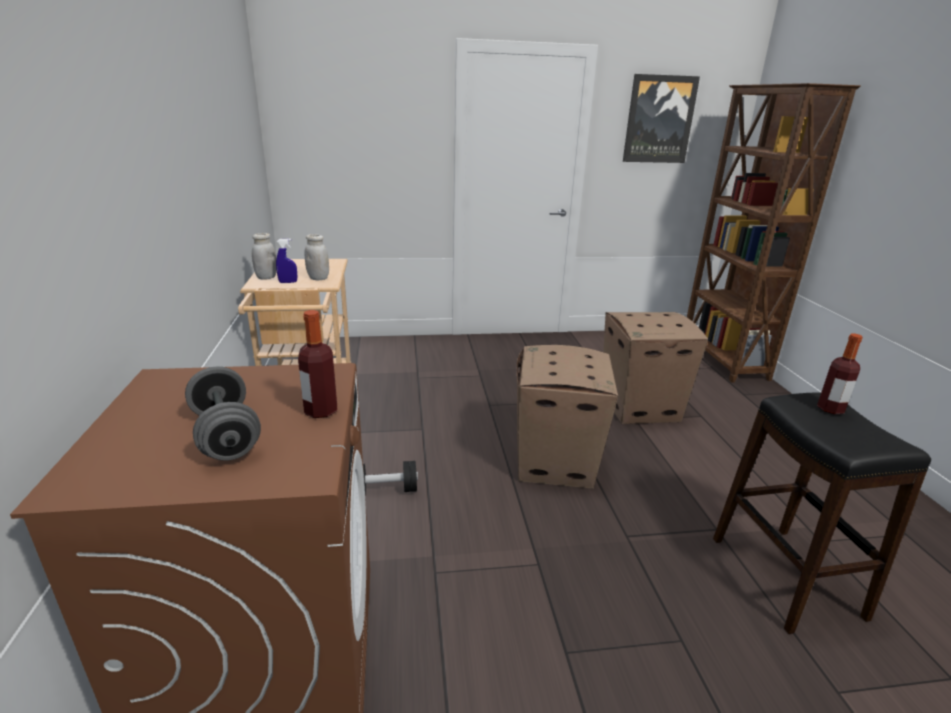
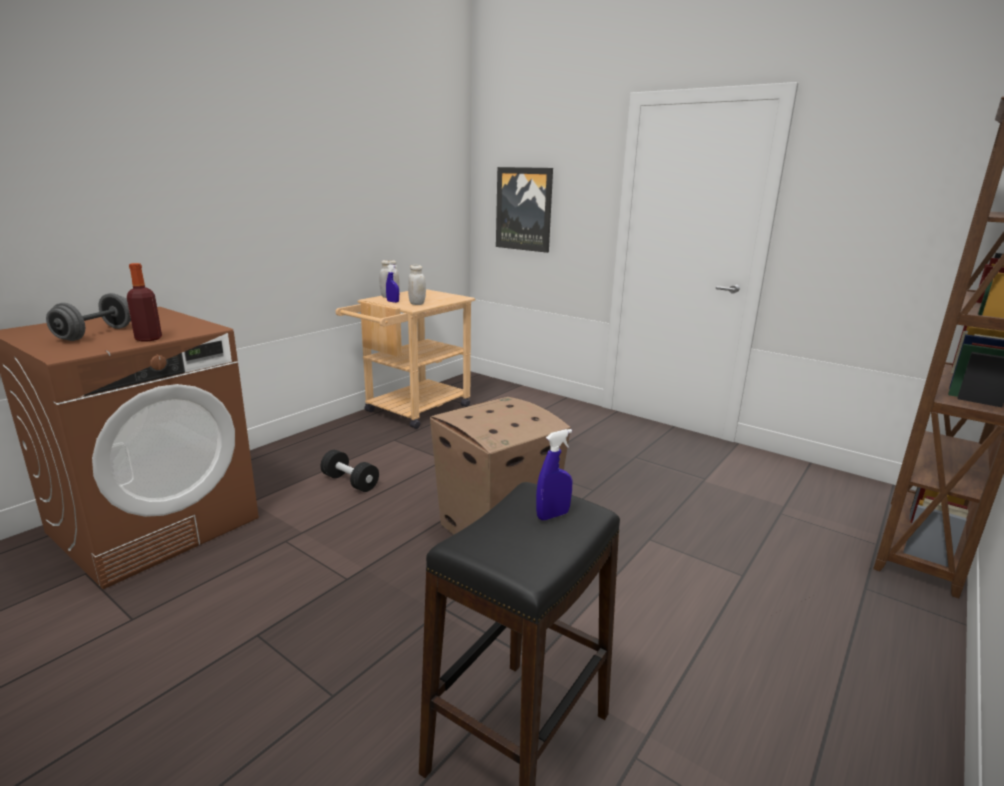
camera: 45 degrees right, 5 degrees down
(640, 407) = (679, 533): cardboard box -> none
(659, 119) = (890, 175): picture -> picture (524, 209)
(830, 409) = (553, 515): bottle -> blue spray bottle

